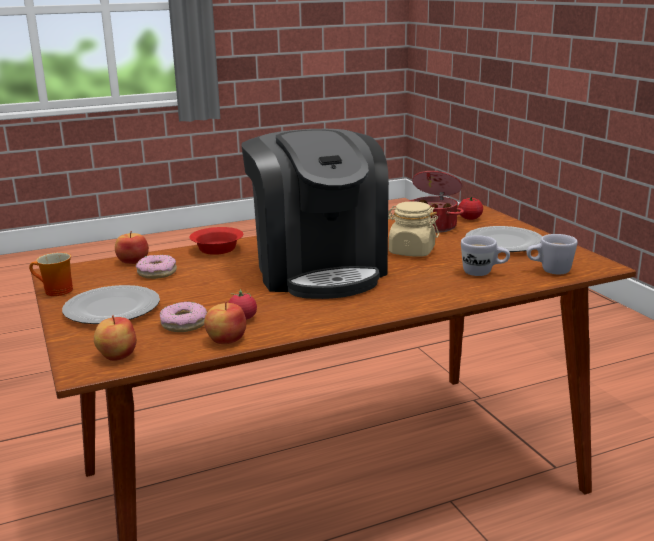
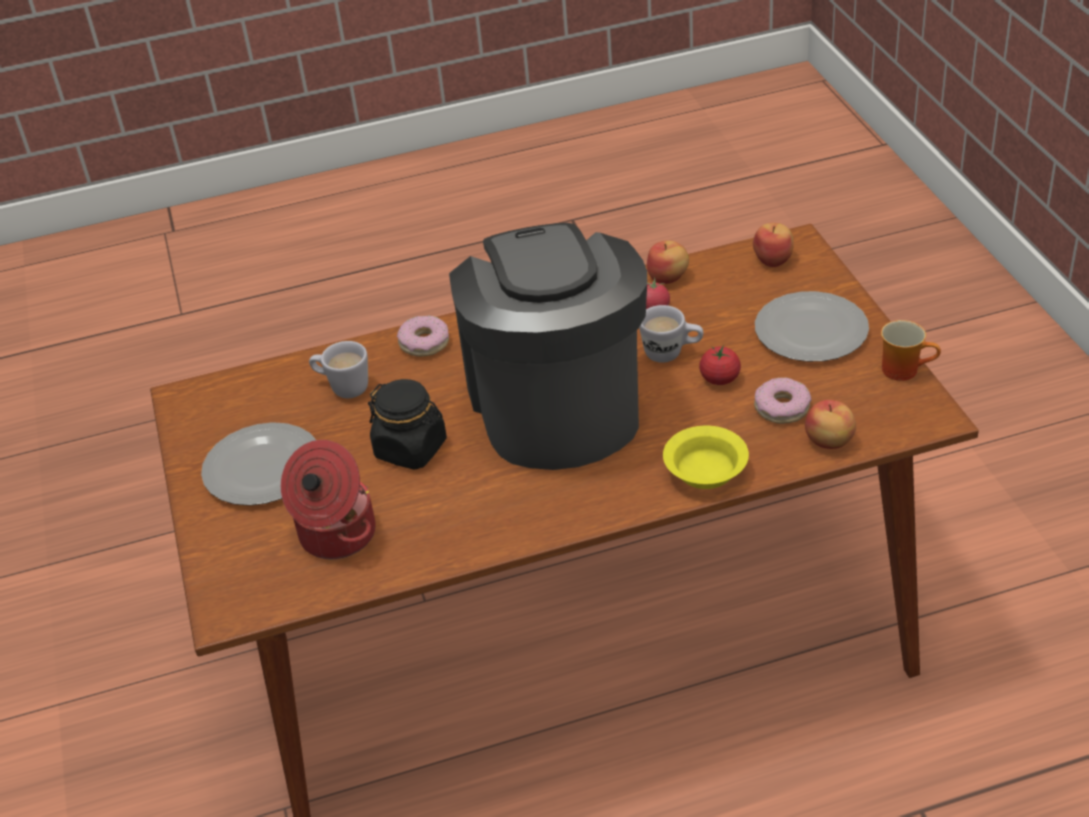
camera: 170 degrees left, 20 degrees up
(184, 324) = (717, 302): donut -> donut (424, 343)
(218, 249) = (703, 472): red bowl -> yellow bowl
(411, 251) = (411, 449): beige jar -> black jar
(470, 218) = (258, 564): tomato -> tomato (720, 379)
(549, 271) = (258, 388): white mug -> white mug (671, 353)

